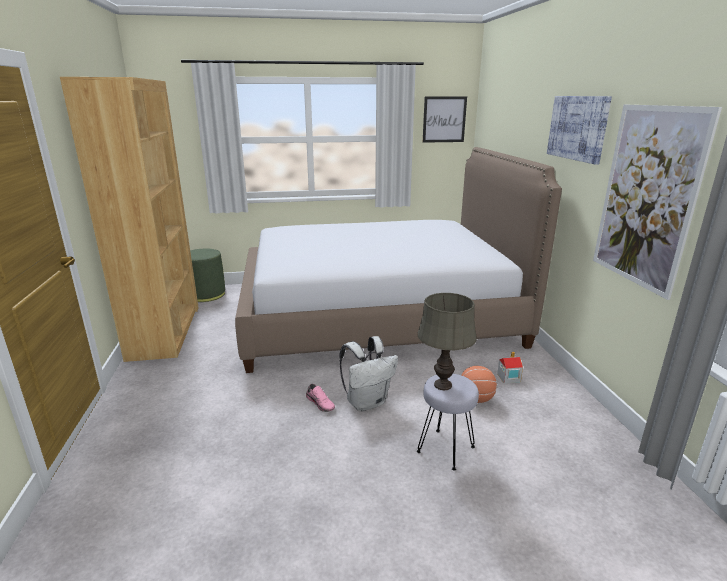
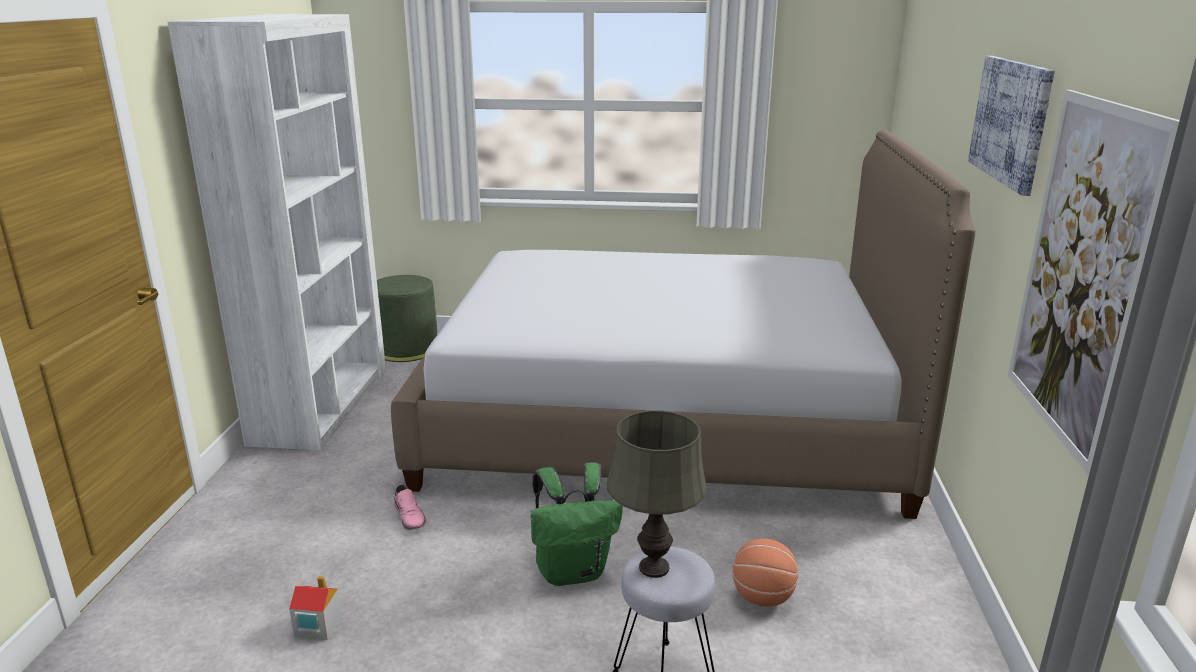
camera: 15 degrees right, 0 degrees up
(165, 331) = (321, 405): brown bookcase -> white bookcase
(321, 403) = (498, 561): pink shoe -> pink shoe (410, 516)
(367, 402) = (573, 571): white backpack -> green backpack
(444, 119) = (834, 76): picture -> none
(508, 378) = (842, 569): toy house -> toy house (317, 626)

